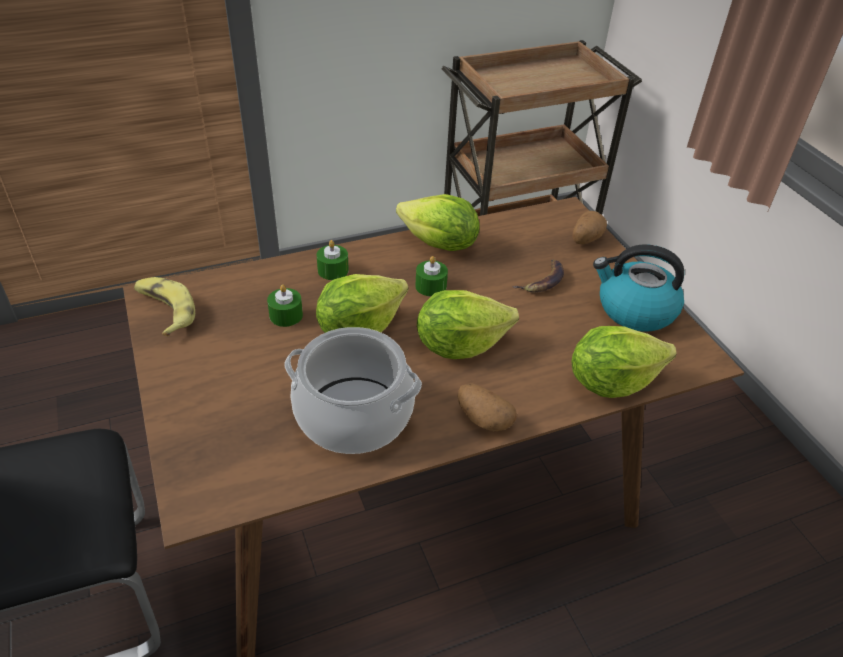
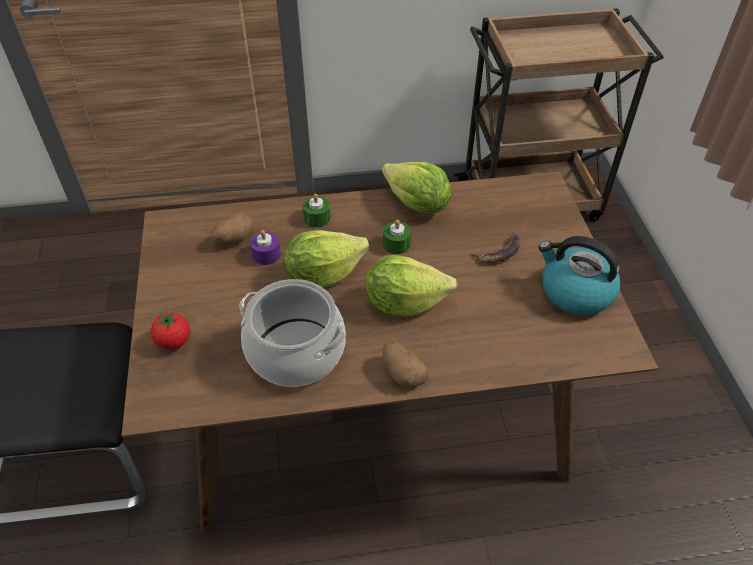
camera: 15 degrees right, 5 degrees up
(165, 310) = (172, 237): banana -> none
(201, 425) = (174, 341): none -> tomato
(286, 315) = (266, 254): green candle -> purple candle
(585, 239) = (553, 215): potato -> potato (234, 239)
(611, 381) = (528, 357): lettuce -> none

